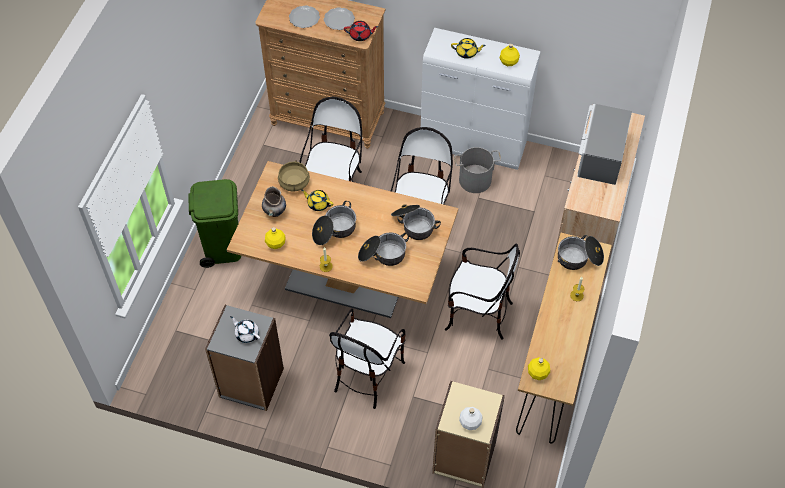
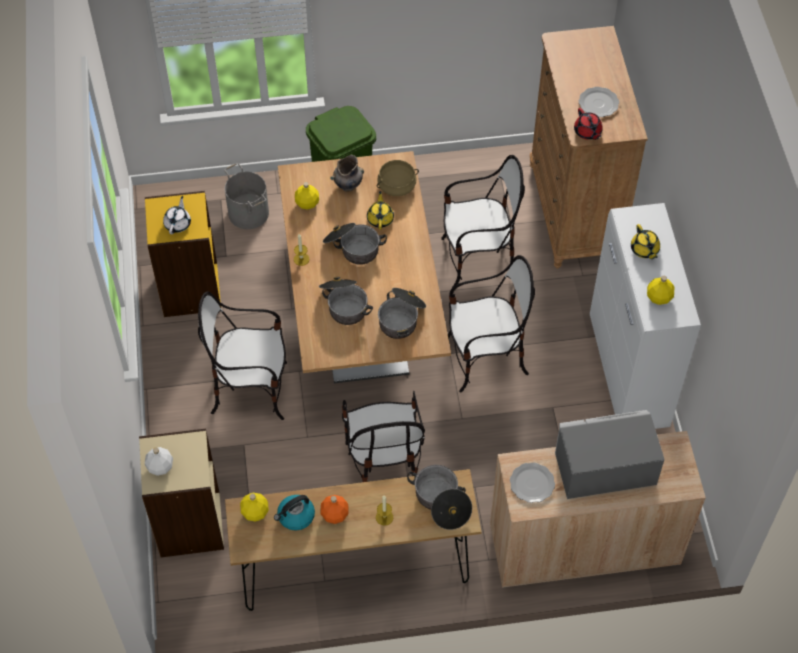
camera: 65 degrees right, 0 degrees up
(251, 383) = (189, 290): grey bookcase -> yellow bookcase
(304, 18) = (579, 71): plate -> plate (531, 483)
(475, 180) = (576, 394): grey bucket -> grey bucket (248, 213)
(553, 349) = (295, 517): none -> kettle
(562, 324) = (335, 515): none -> orange bottle

